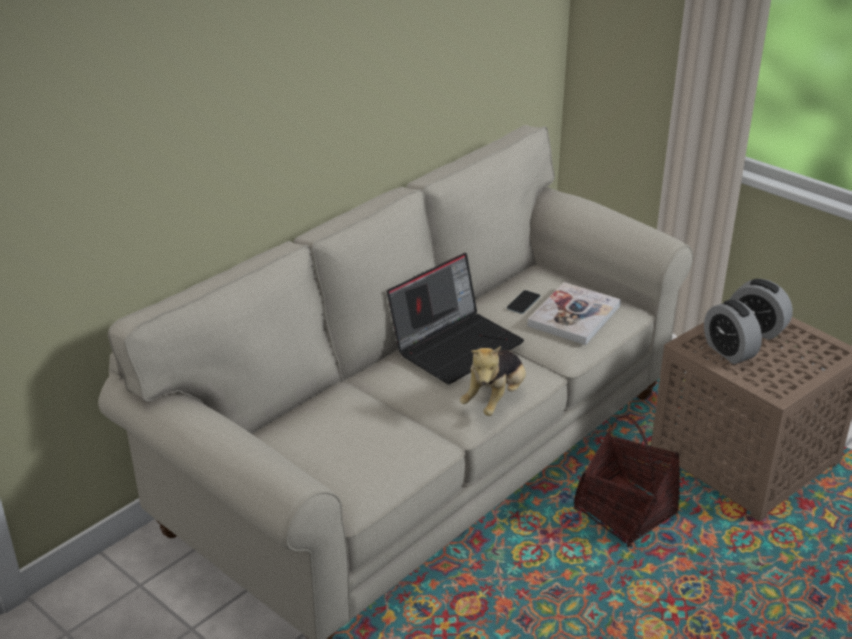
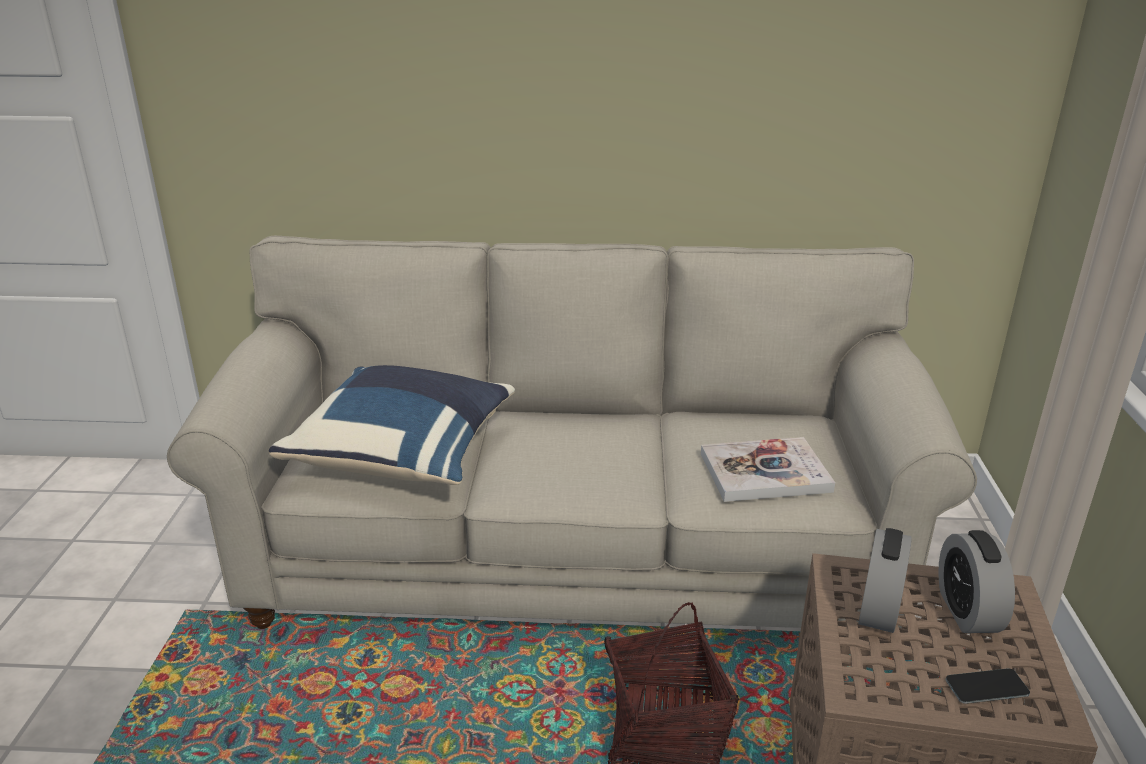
camera: 50 degrees right, 5 degrees down
(373, 438) = (405, 454): none -> blue pillow
(456, 345) = (612, 433): laptop -> none
(495, 399) = (558, 493): plush toy -> none
(523, 302) = (737, 435): phone -> phone (987, 687)

